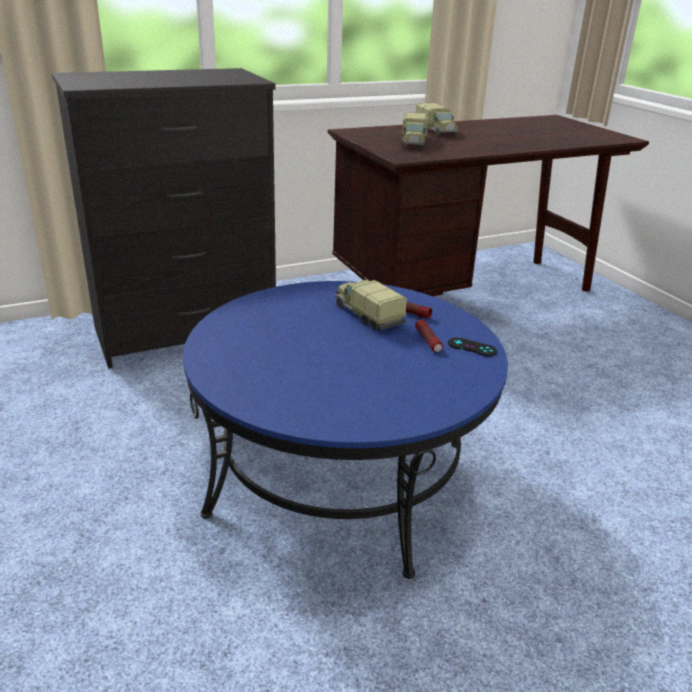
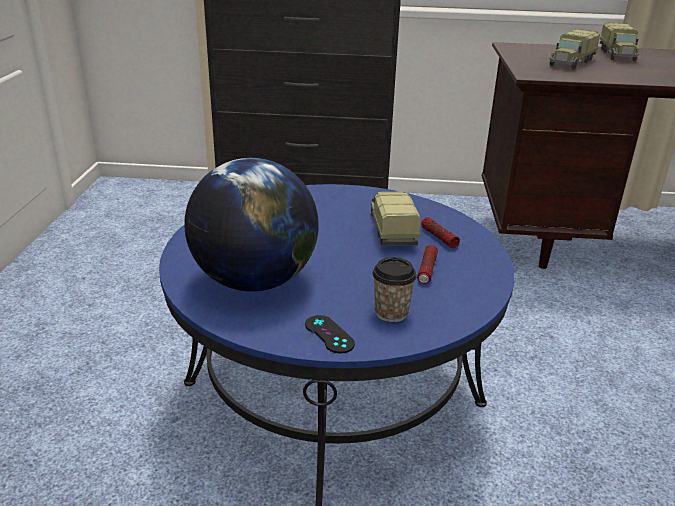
camera: 30 degrees right, 0 degrees up
(309, 388) = (254, 281): none -> globe
(439, 381) = (391, 313): none -> cup
(472, 347) = (469, 289): black game controller -> black game controller (329, 334)

